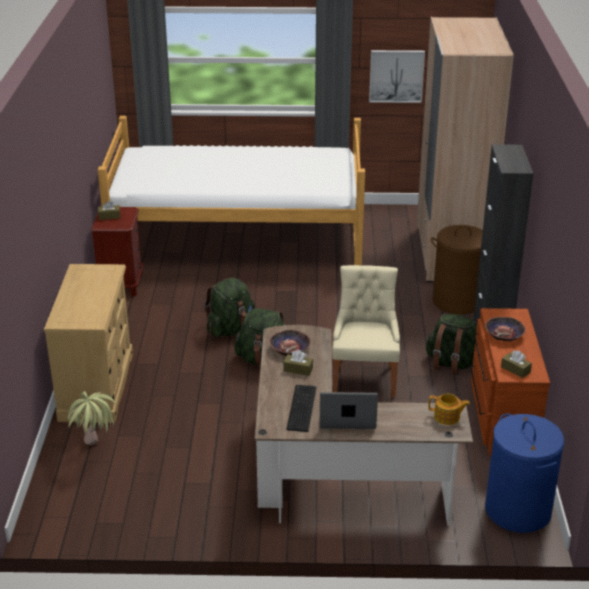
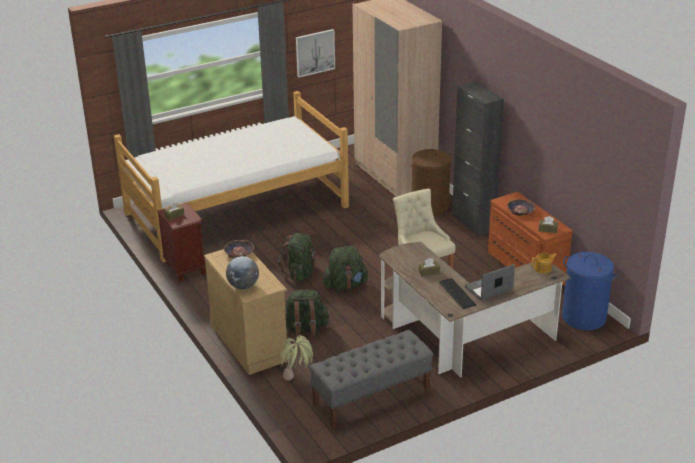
camera: 30 degrees left, 0 degrees up
(65, 311) = (243, 286): none -> globe
(153, 503) = (371, 397): none -> grey bench
(290, 348) = (409, 261): bowl -> bowl (239, 253)
(452, 364) = (466, 247): green backpack -> green backpack (305, 329)

